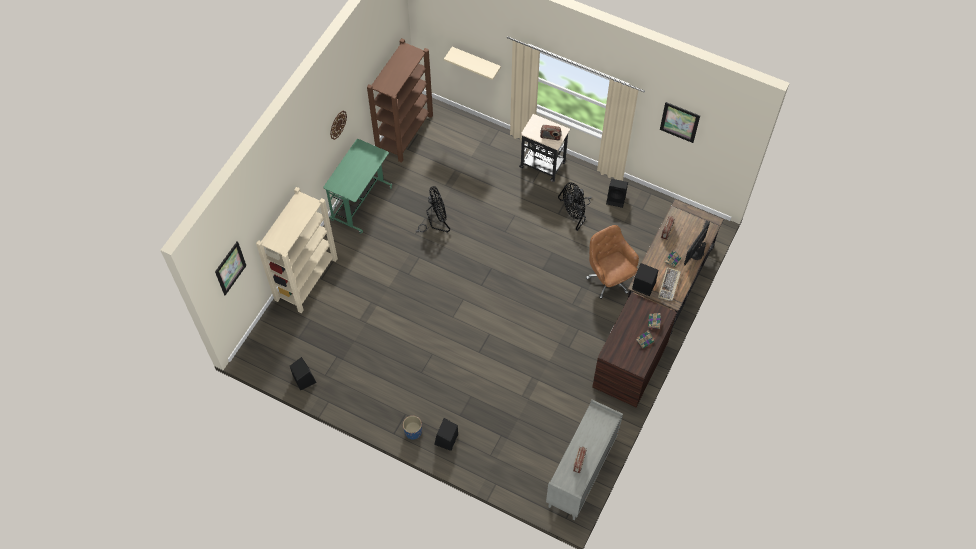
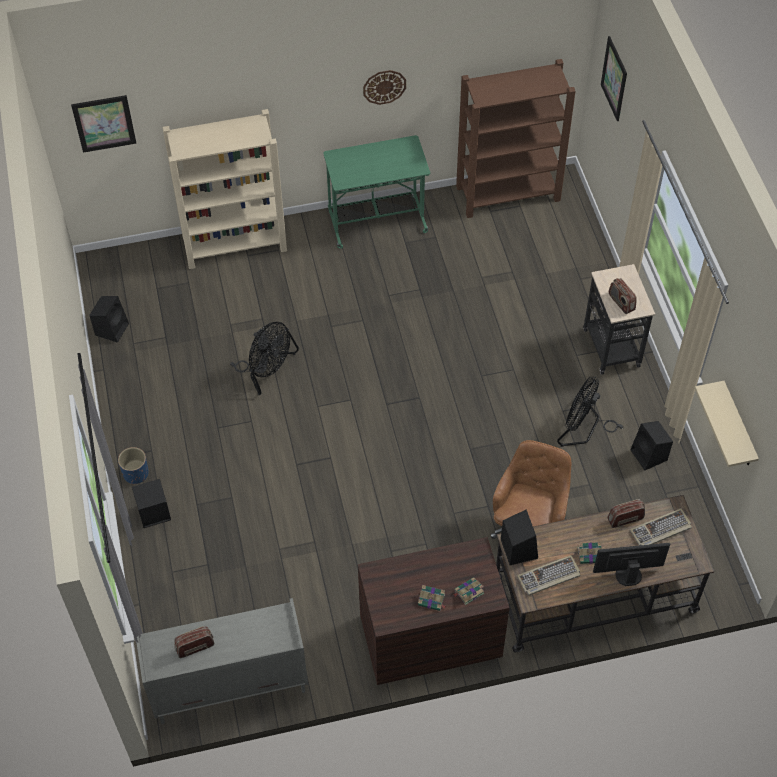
camera: 50 degrees right, 5 degrees down
(435, 219) = (427, 299): black fan -> black fan (265, 370)
(476, 61) = (622, 150): beige shelf -> beige shelf (738, 427)
(679, 122) = (753, 388): picture -> picture (614, 78)
(685, 222) = (660, 530): none -> keyboard

